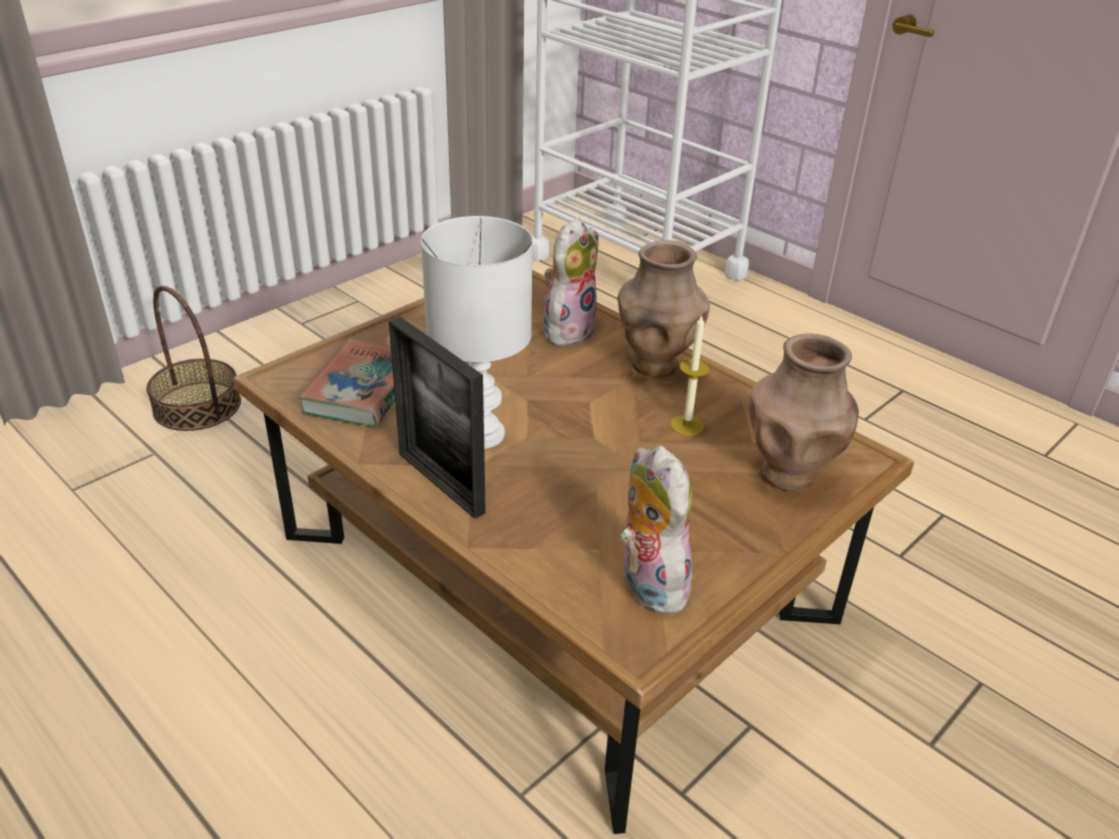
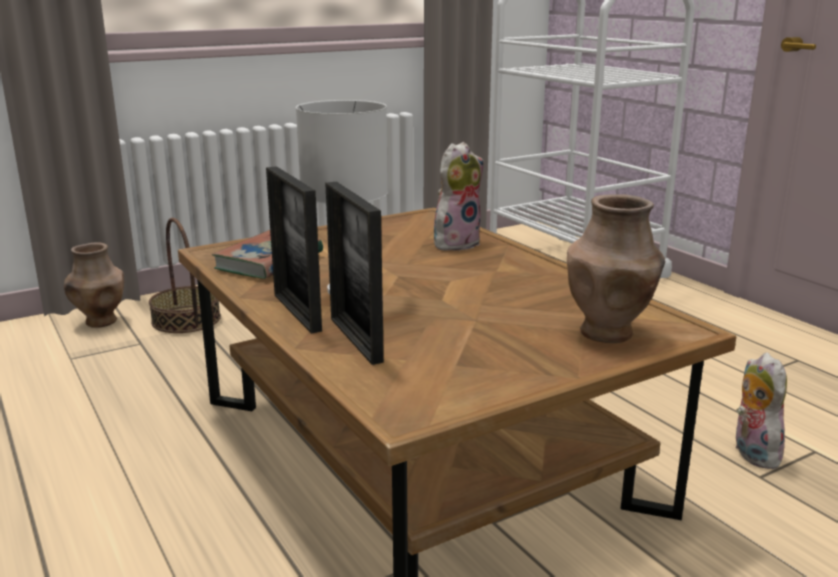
camera: 15 degrees right, 15 degrees down
(529, 522) = (355, 339): none -> picture frame
(647, 584) = (436, 383): plush toy -> plush toy (751, 453)
(655, 365) = (519, 265): brown vase -> brown vase (101, 322)
(687, 425) = (528, 299): candle -> none

